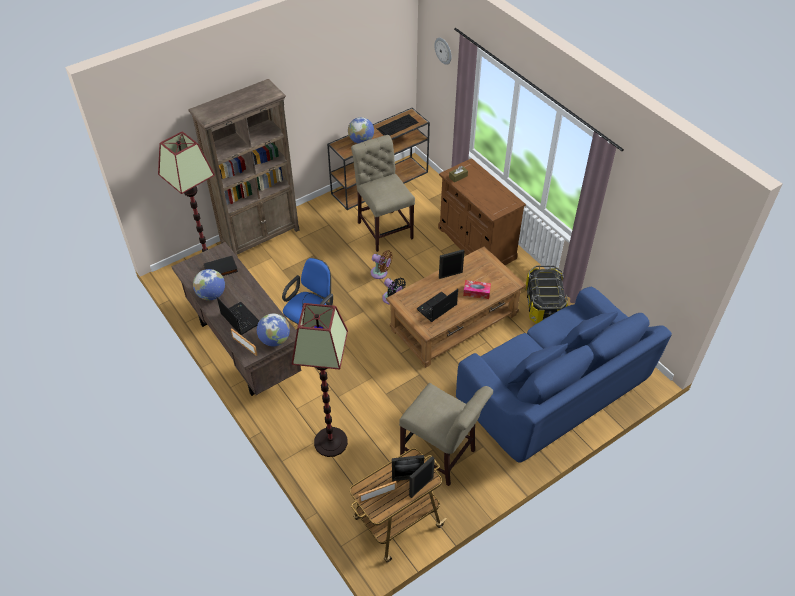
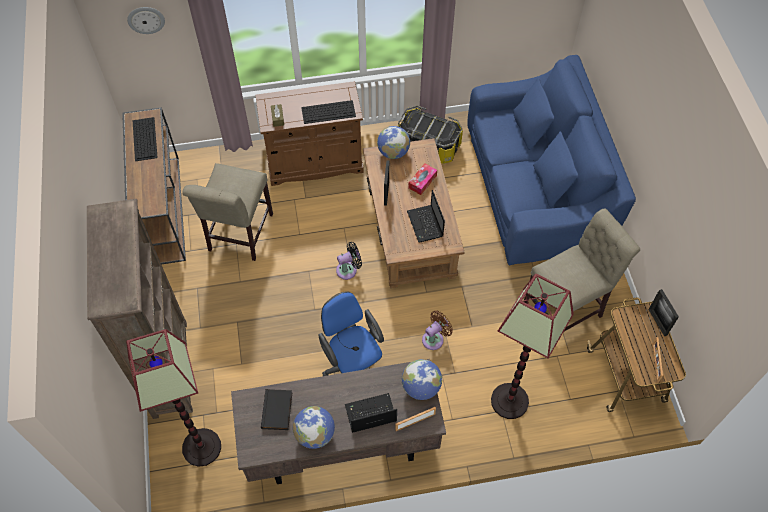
camera: 65 degrees left, 10 degrees up
(361, 141) = (146, 184): globe -> globe (393, 152)
(380, 273) = (305, 266): brown fan -> brown fan (434, 338)
(384, 228) = (238, 235): beige chair -> beige chair turned 75 degrees counterclockwise
(407, 478) = (643, 330): picture frame -> none
(484, 200) = (329, 111): none -> keyboard

